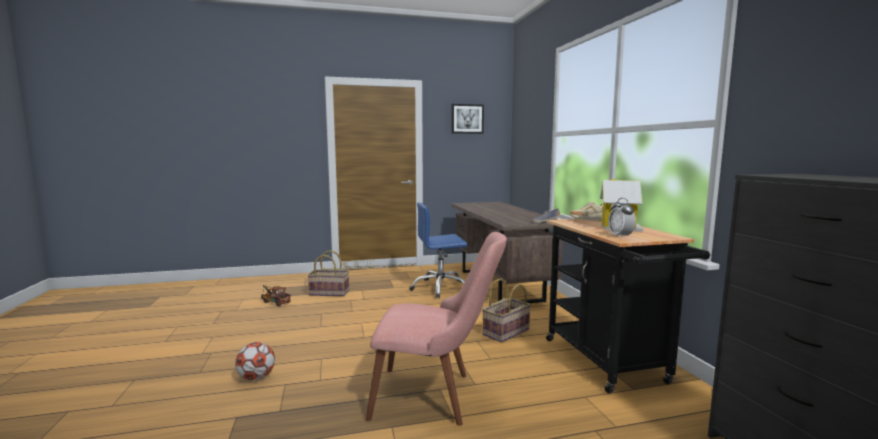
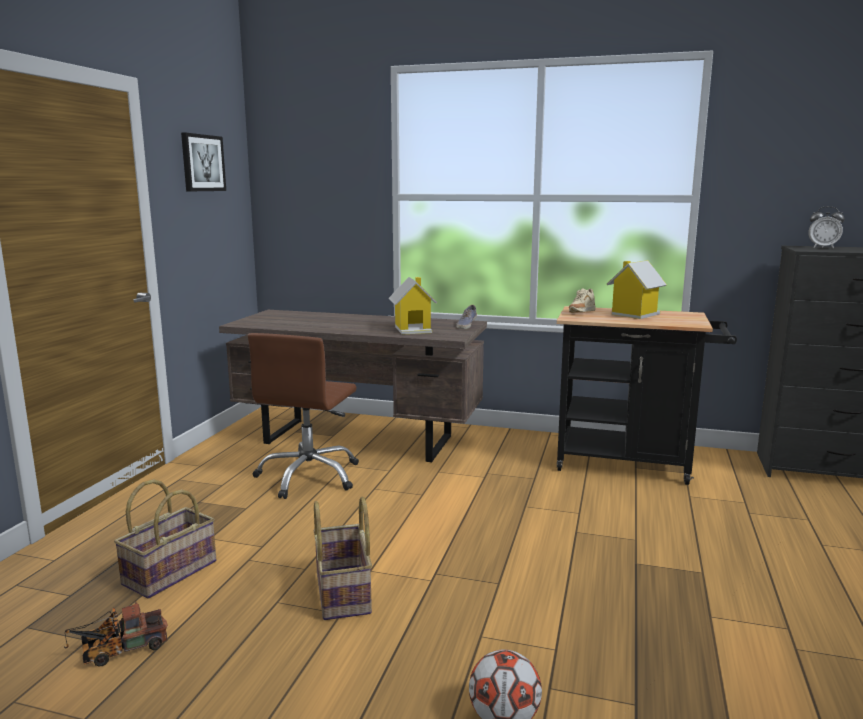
camera: 60 degrees left, 5 degrees up
(436, 395) = (651, 569): pink chair -> none
(440, 288) = (309, 476): blue office chair -> brown office chair
(506, 332) = (516, 483): basket -> basket (344, 592)
(510, 217) = (413, 329): none -> toy house
(620, 236) = (680, 322): alarm clock -> alarm clock (823, 247)

